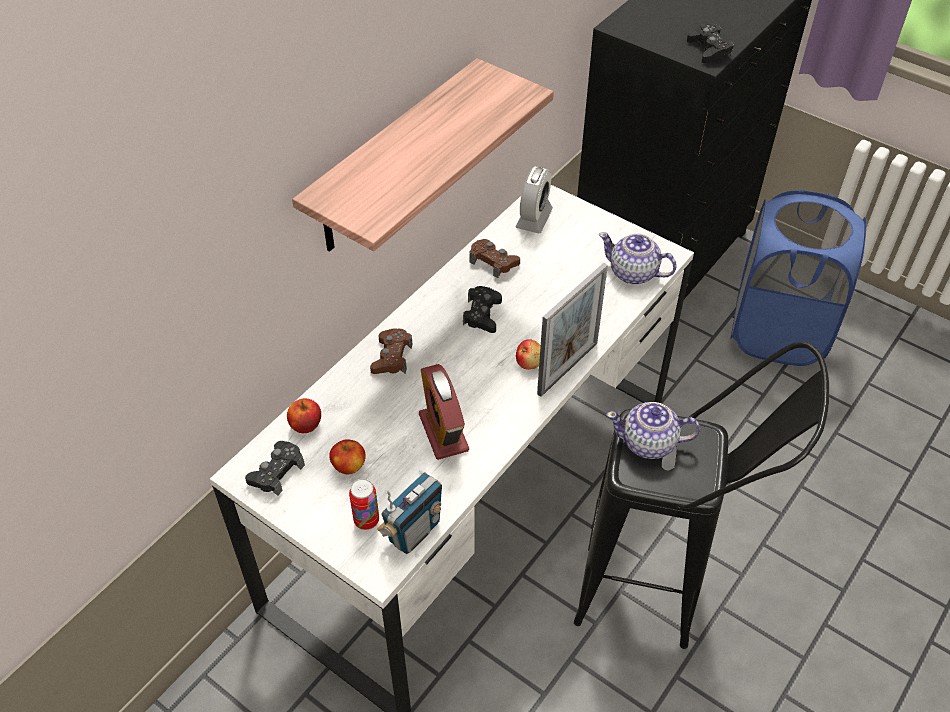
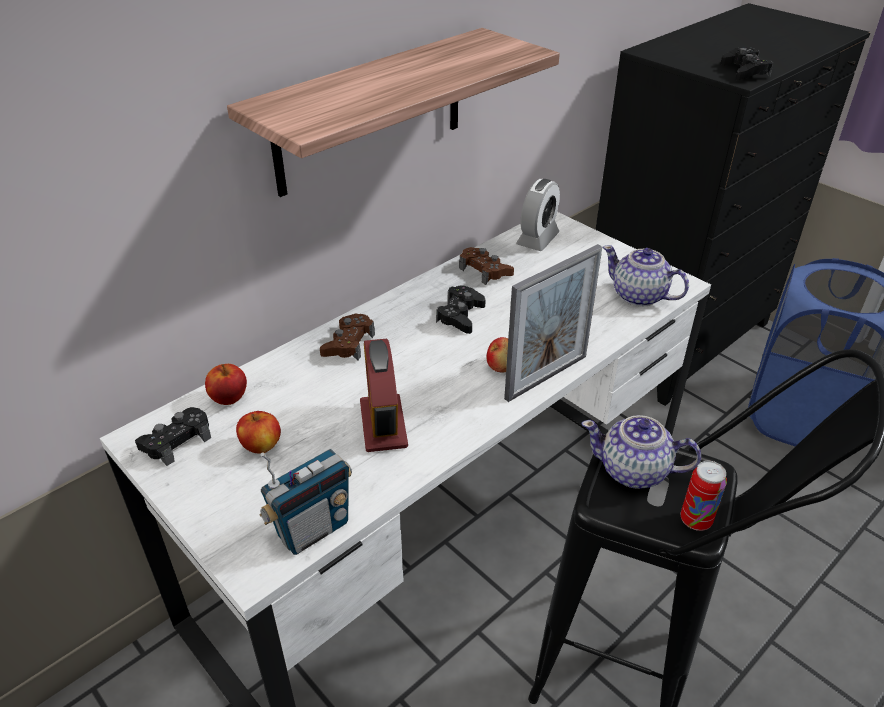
camera: 10 degrees right, 10 degrees down
(366, 520) = (260, 508): can -> can (695, 520)

